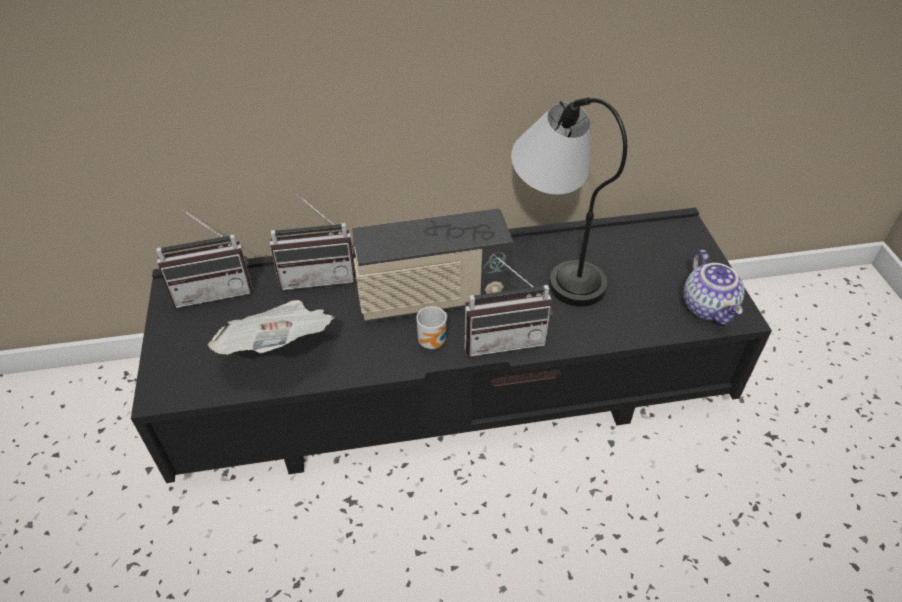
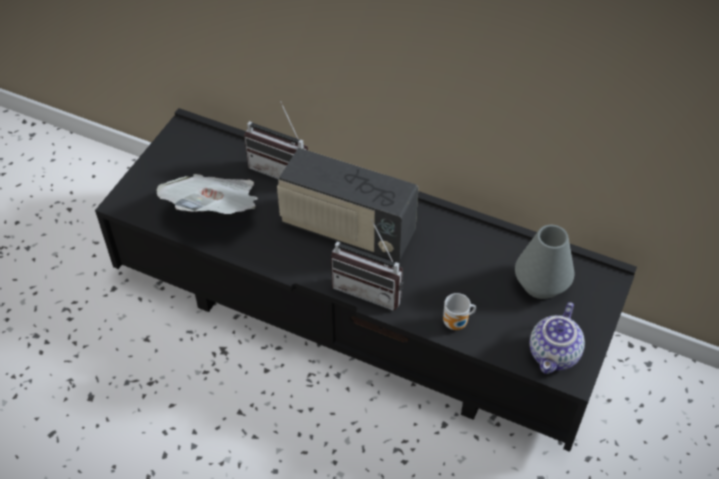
camera: 35 degrees right, 5 degrees up
(214, 289) = (206, 144): radio -> none
(434, 342) = (319, 264): mug -> mug (457, 324)
(555, 261) = (467, 250): table lamp -> none
(640, 257) = (541, 284): none -> grey vase

